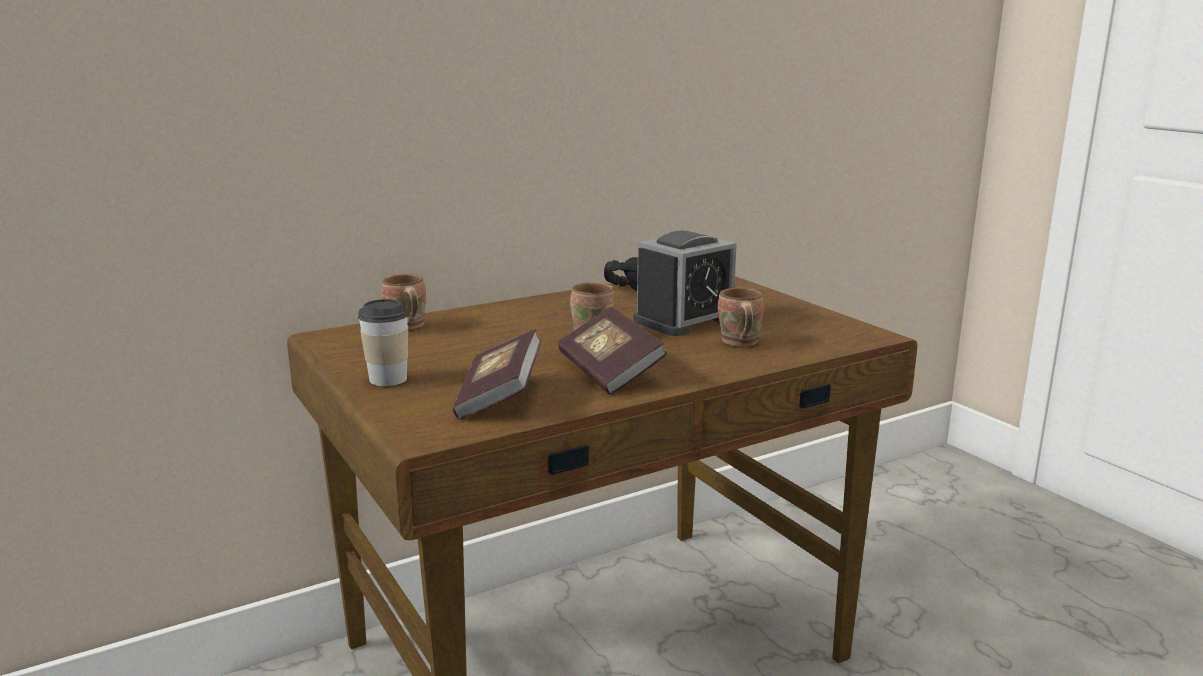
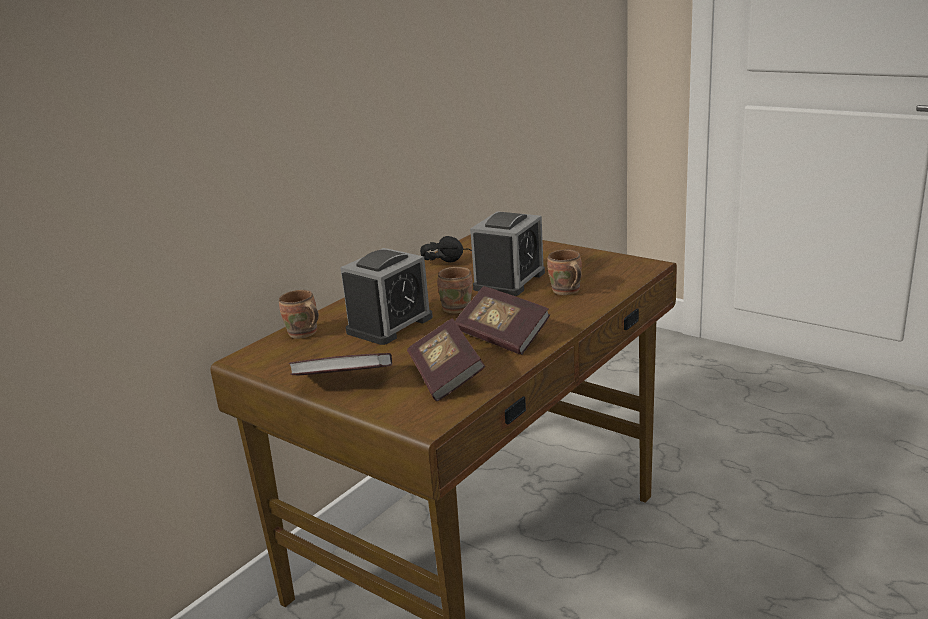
camera: 20 degrees left, 5 degrees up
(388, 379) = (344, 382): cup -> book
(502, 336) = (390, 325): none -> alarm clock

